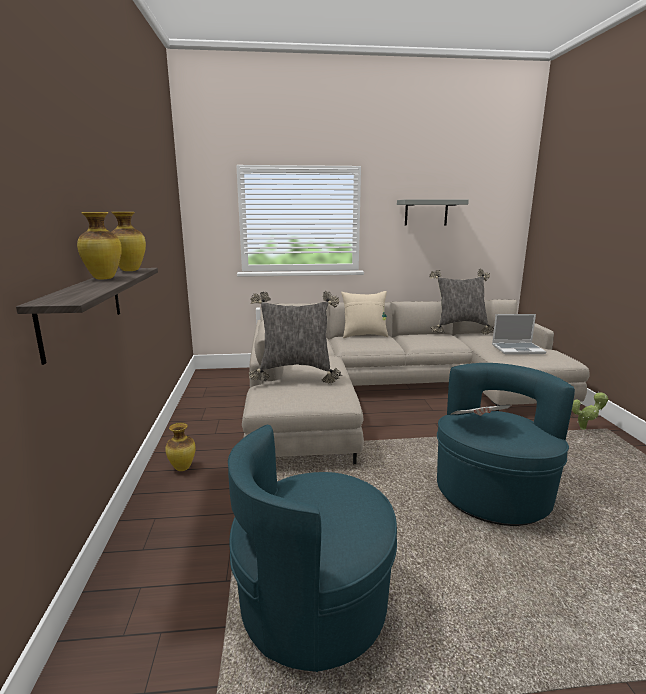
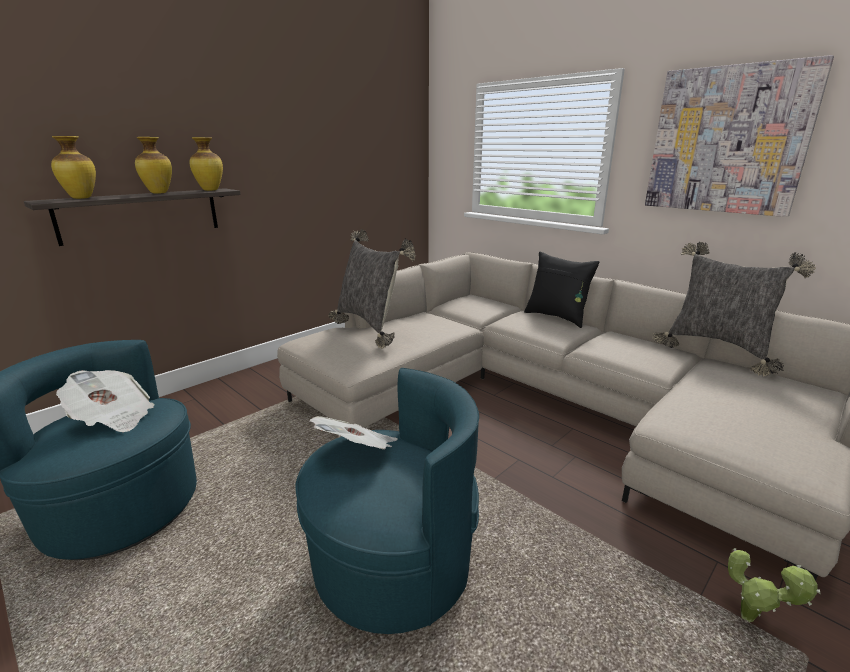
camera: 50 degrees right, 5 degrees up
(182, 468) = (266, 377): vase -> vase (80, 198)
(322, 497) = (112, 417): none -> newspaper
(364, 336) = (556, 317): beige pillow -> black pillow
(426, 212) = (727, 141): grey shelf -> picture
(518, 349) = (739, 414): laptop -> none

